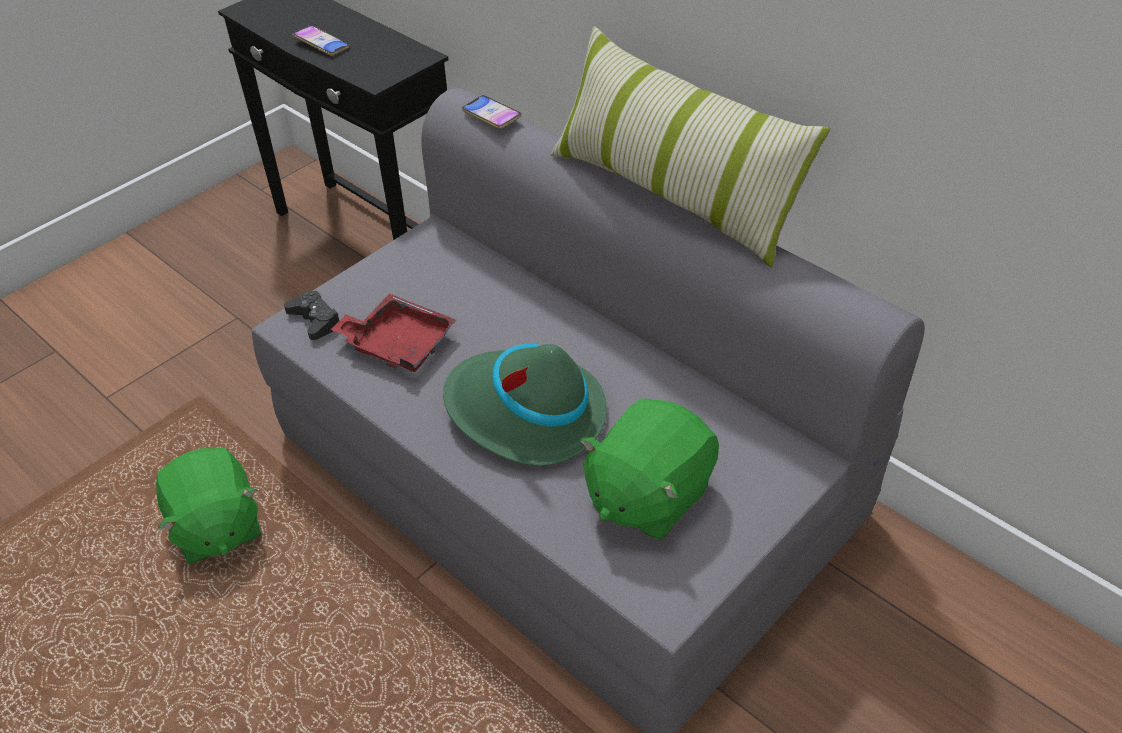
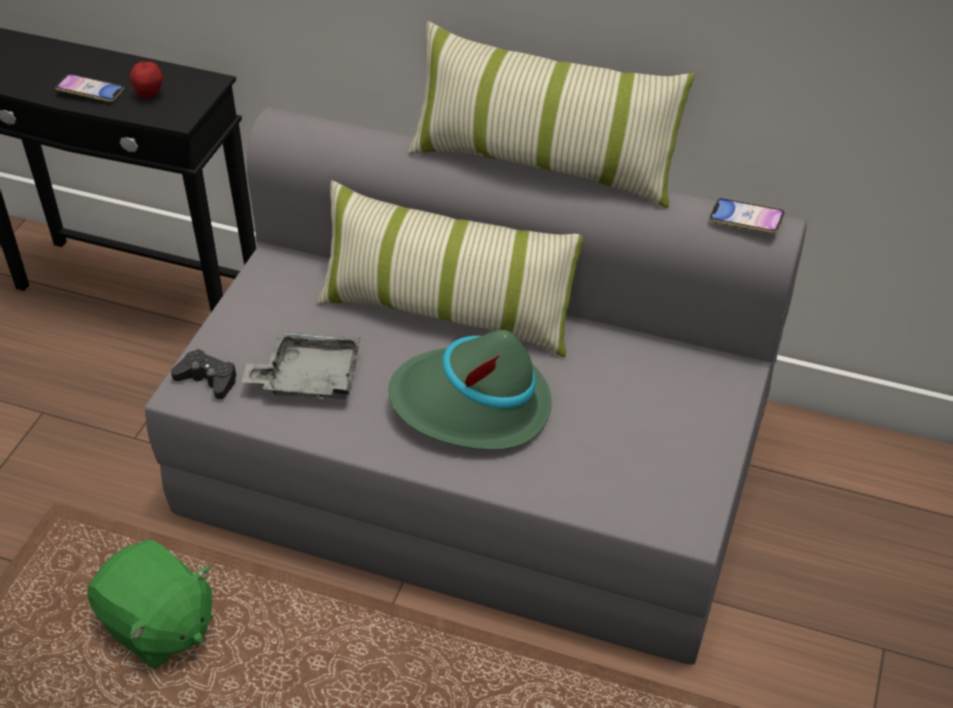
camera: 25 degrees left, 0 degrees up
(366, 56) = (150, 95): none -> apple
(398, 344) = (308, 378): red tray -> grey tray
(491, 116) = (325, 128): phone -> phone (746, 220)
(557, 319) = (447, 311): none -> pillow
(647, 495) = (620, 442): green plush toy -> none

